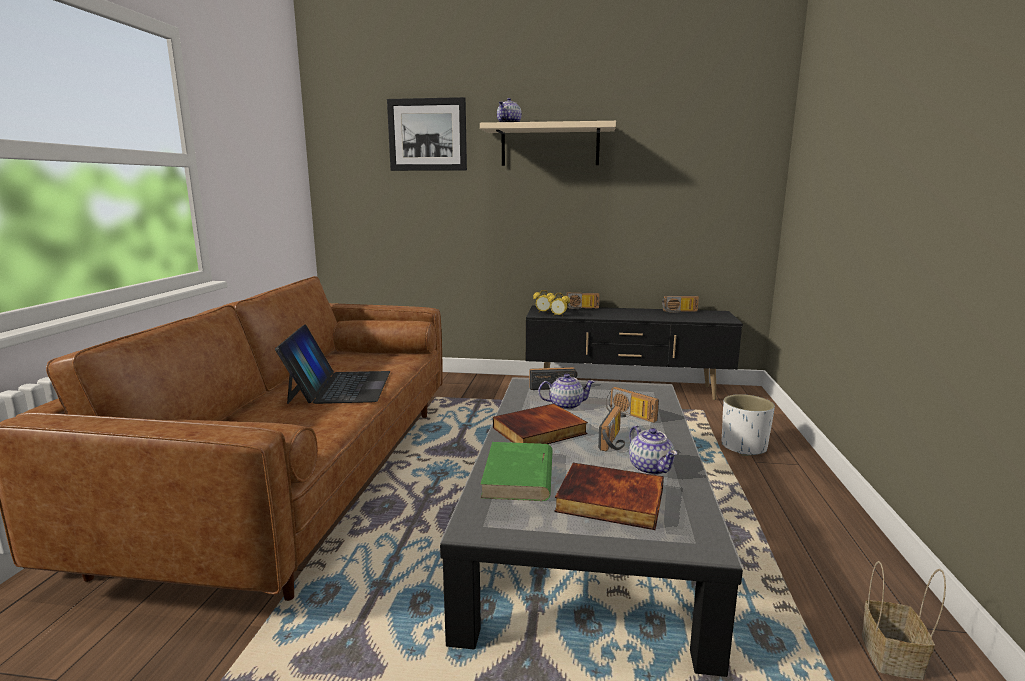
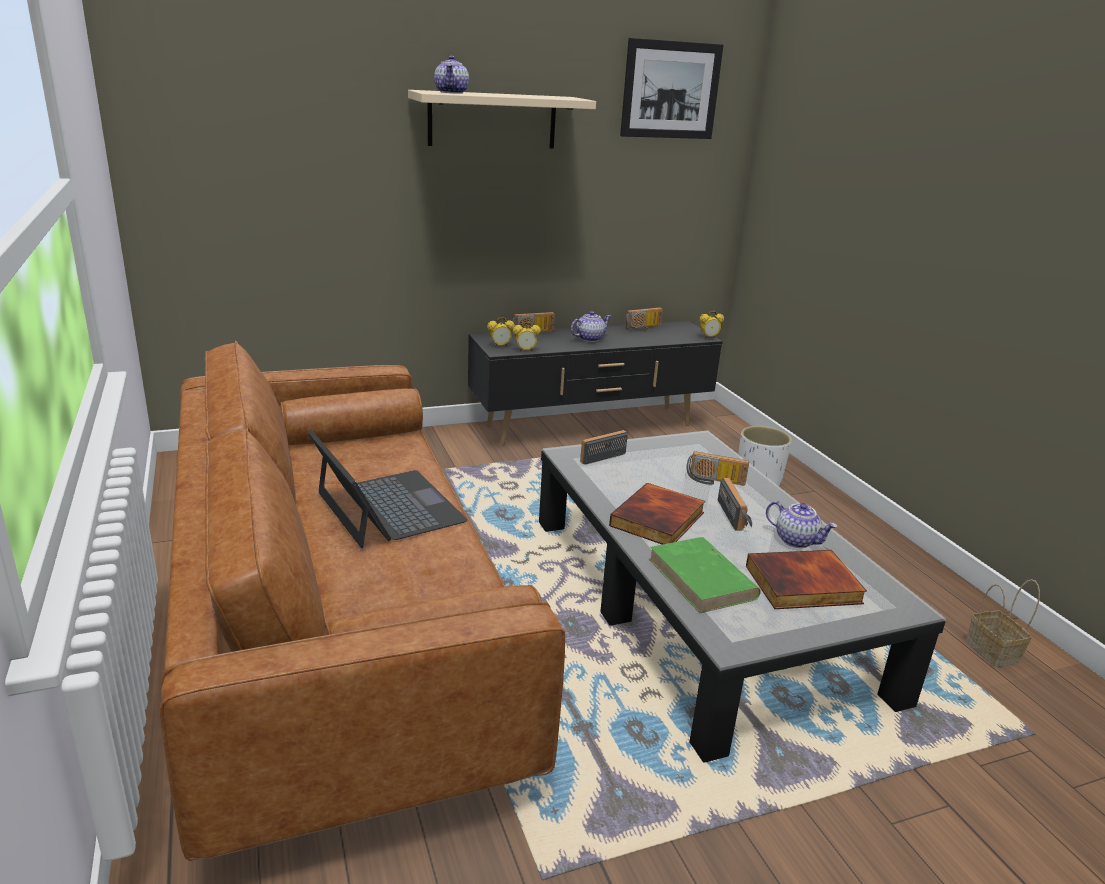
camera: 30 degrees left, 10 degrees up
(427, 135) = (316, 96): picture -> picture (670, 90)
(565, 405) = (643, 479): teapot -> teapot (589, 338)
(732, 320) = (709, 337): none -> alarm clock

